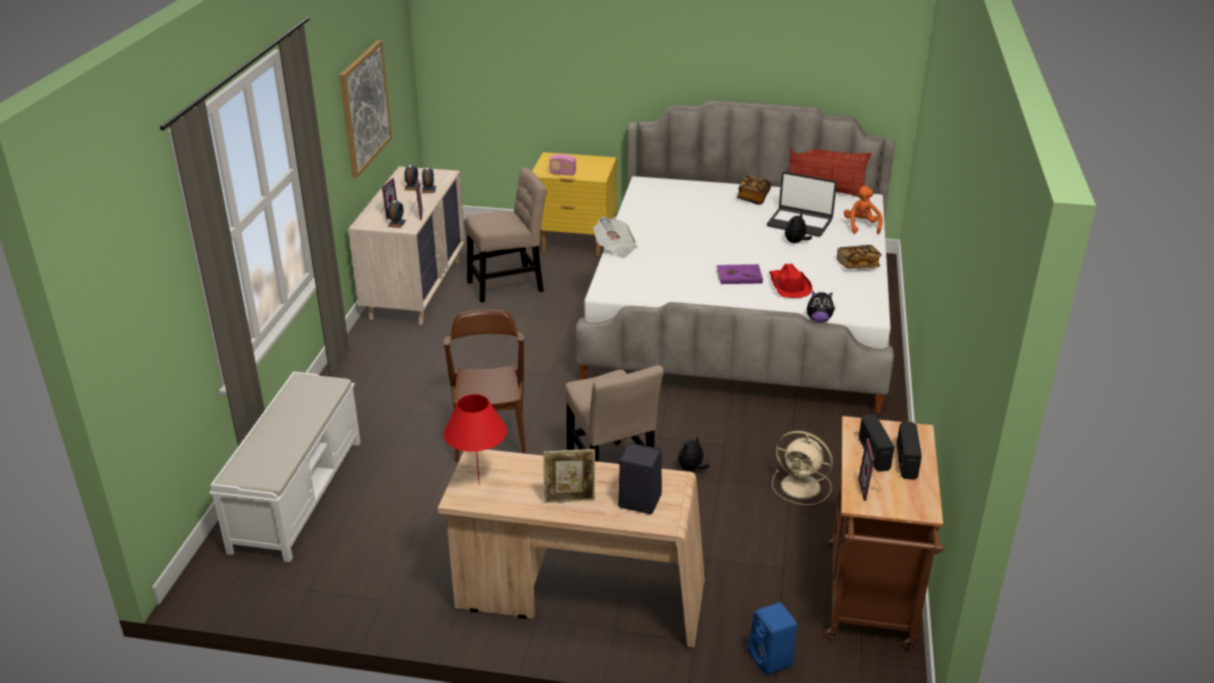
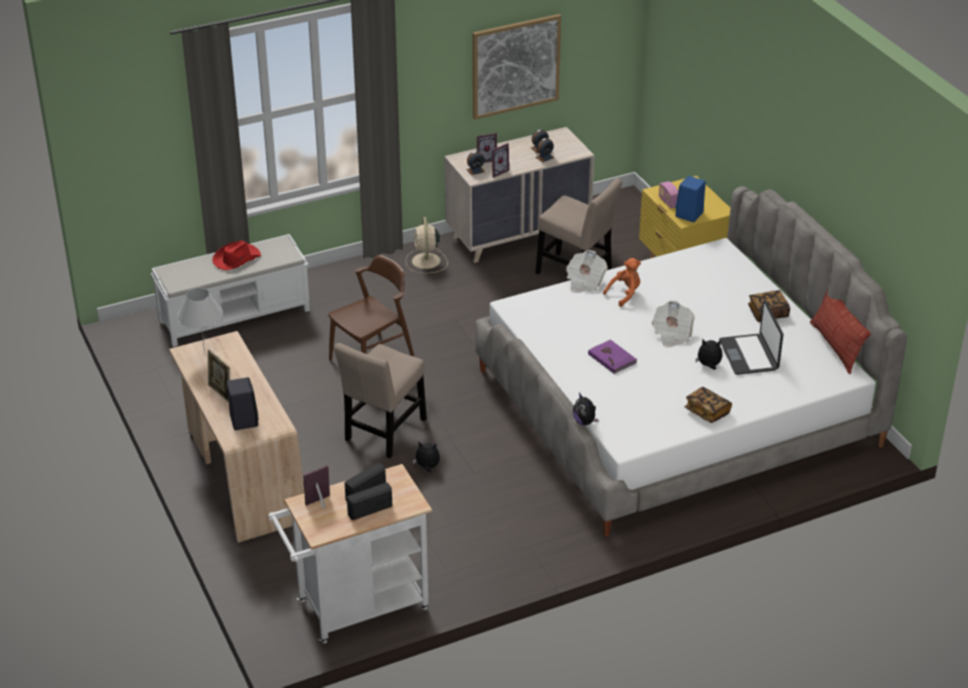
camera: 55 degrees right, 5 degrees up
(478, 484) = (204, 352): red table lamp -> white table lamp
(736, 241) = (672, 334): none -> newspaper
(771, 660) = (257, 582): blue speaker -> blue speaker (689, 215)
(789, 286) = (626, 388): red hat -> red hat (236, 259)
(802, 486) = (460, 529): beige fan -> beige fan (426, 262)
(861, 226) = (787, 390): orange plush toy -> orange plush toy (625, 294)
(869, 603) = (355, 609): brown cart -> white cart

